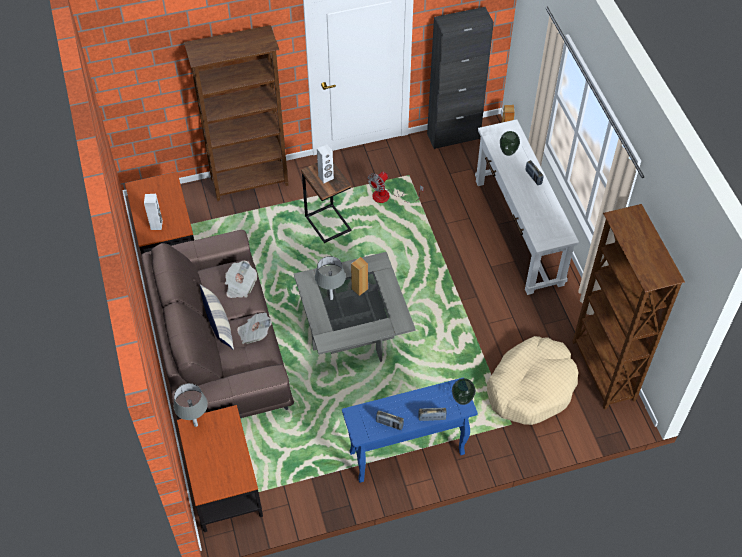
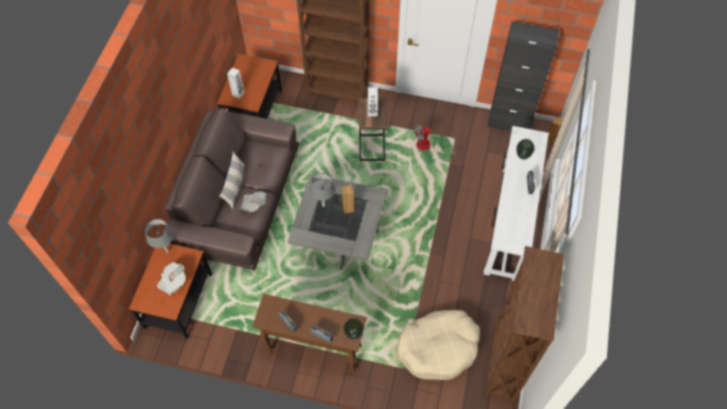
camera: 30 degrees right, 5 degrees up
(240, 286) = (267, 165): newspaper -> newspaper (172, 282)
(406, 454) = (313, 348): blue console table -> brown console table

